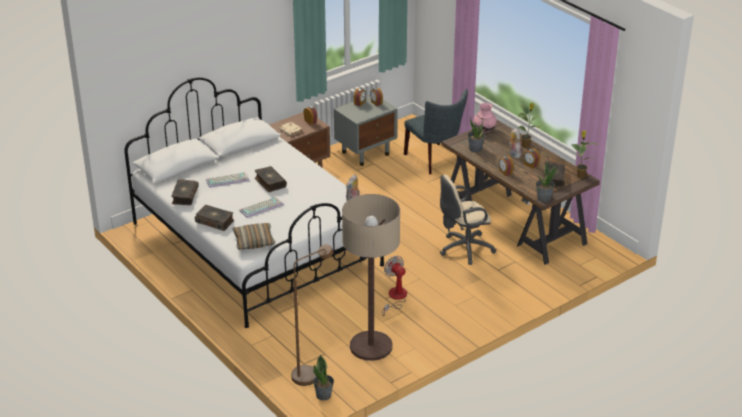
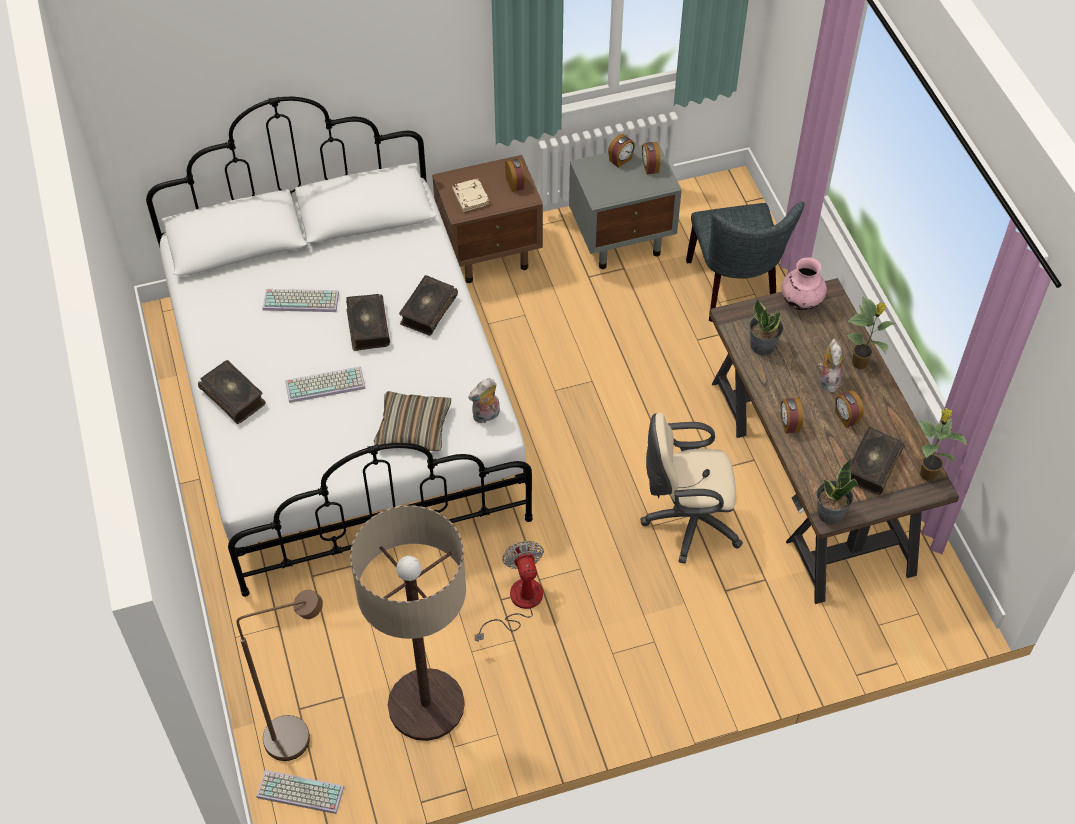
camera: 20 degrees right, 20 degrees up
(184, 196) = (213, 320): book -> book (427, 310)
(254, 241) = (274, 465): pillow -> pillow (413, 428)
(324, 395) = (299, 793): potted plant -> keyboard

